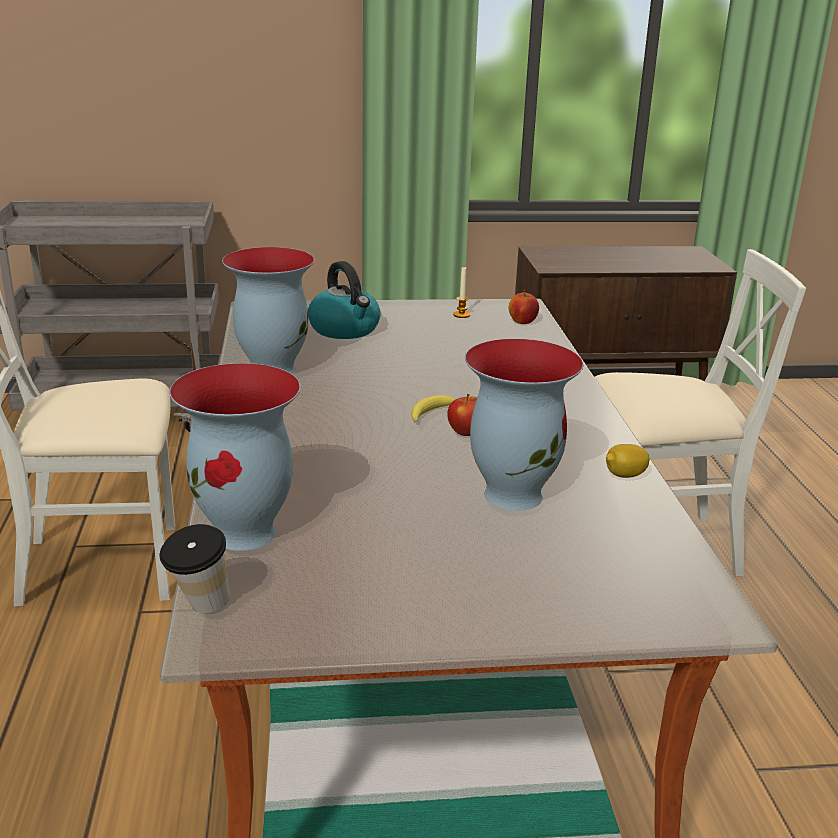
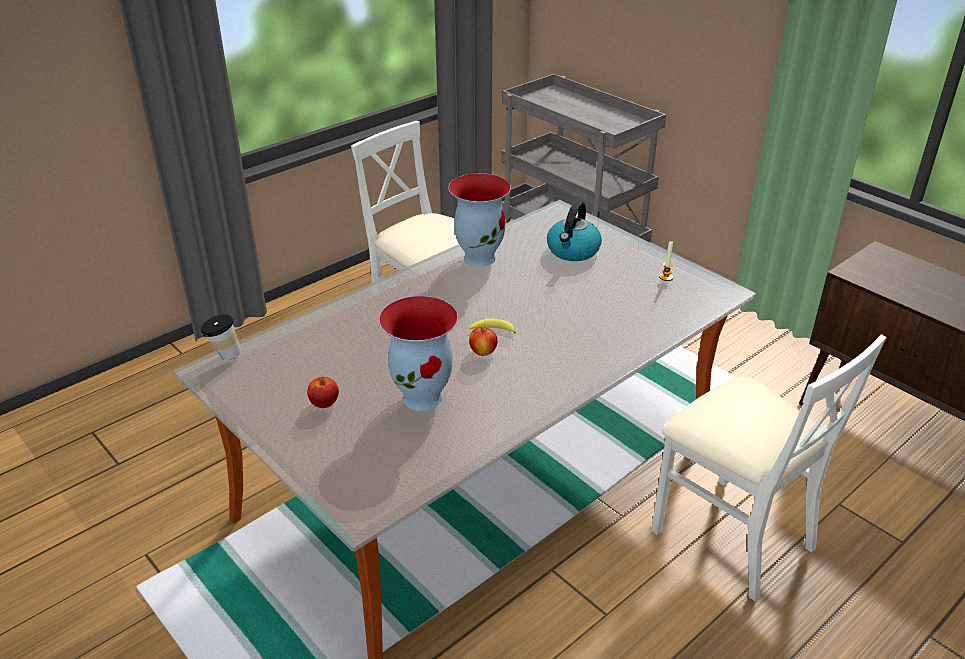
camera: 55 degrees right, 10 degrees up
(246, 533) = (296, 336): vase -> none
(522, 322) = (693, 303): apple -> apple (324, 403)
(624, 475) = (496, 429): lemon -> none

